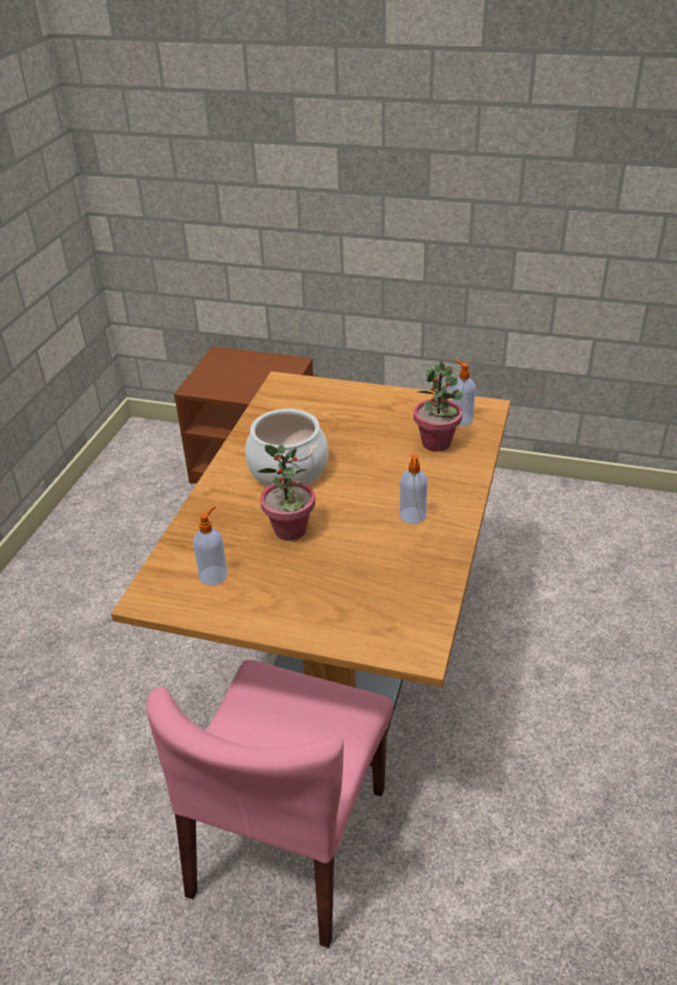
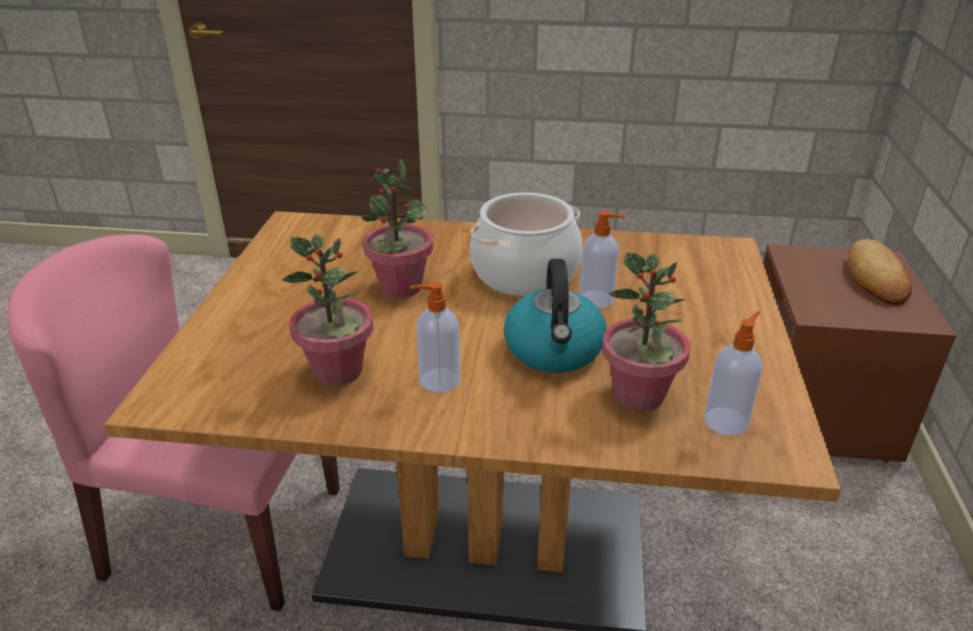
camera: 80 degrees right, 5 degrees down
(214, 575) = (323, 251): soap dispenser -> soap dispenser (597, 300)
(240, 364) = (876, 278): none -> bread
(387, 467) = (554, 350): none -> kettle
(396, 561) = (338, 371): none -> potted plant

